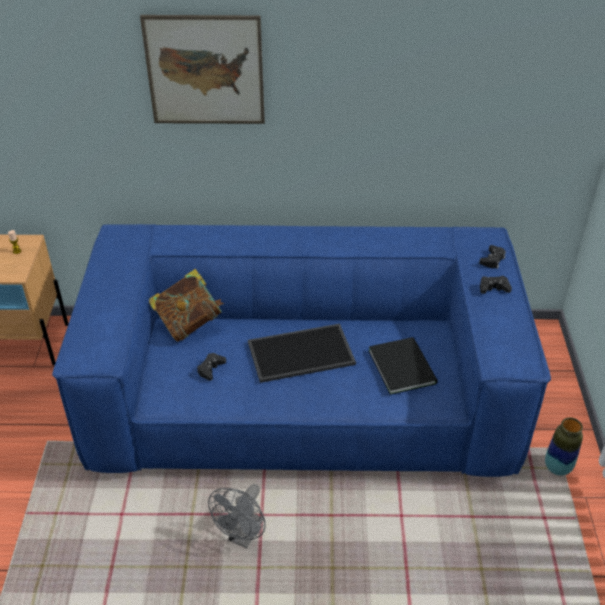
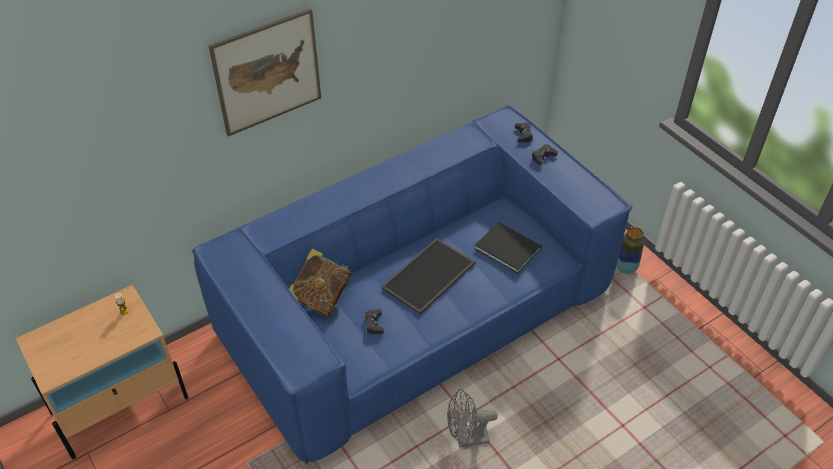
camera: 35 degrees left, 5 degrees up
(243, 536) = (467, 439): grey fan -> grey fan turned 90 degrees clockwise

